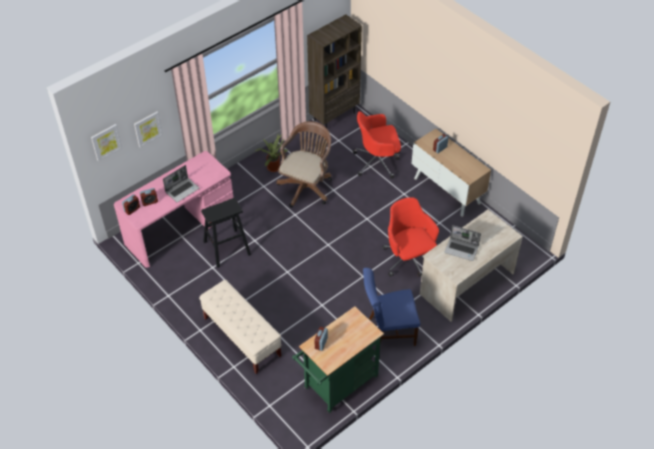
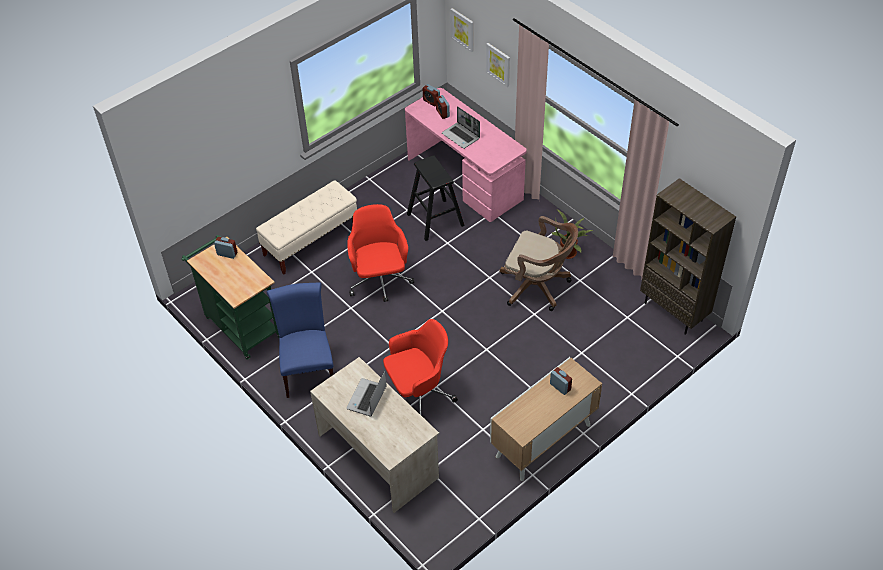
camera: 90 degrees right, 0 degrees up
(377, 162) = (591, 360): red office chair -> red office chair (380, 280)

